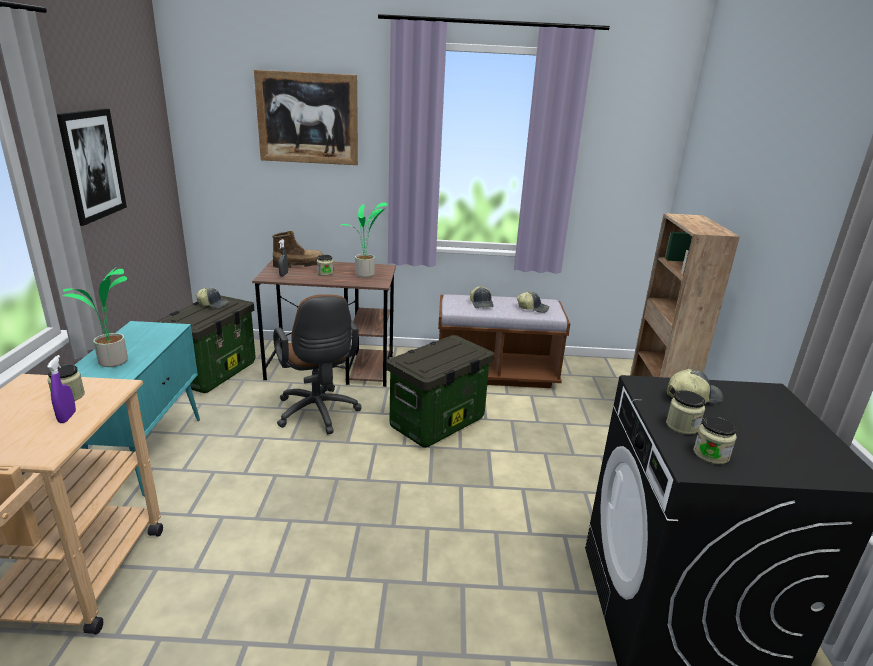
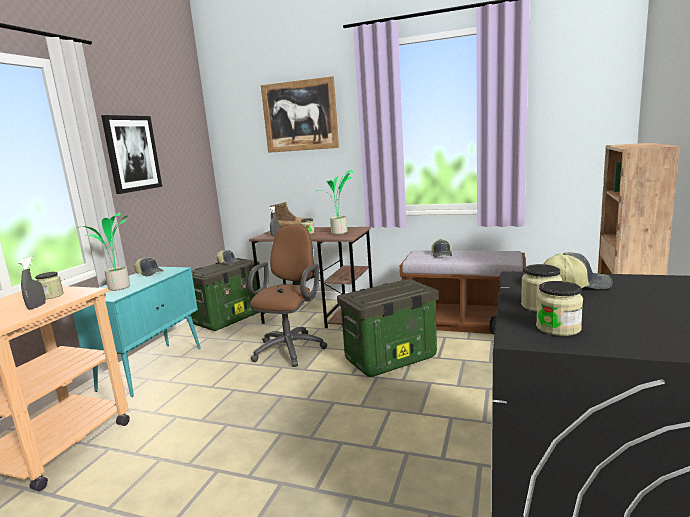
camera: 20 degrees right, 10 degrees down
(67, 417) = (37, 306): purple spray bottle -> grey spray bottle
(318, 414) = (291, 348): brown office chair -> brown office chair turned 150 degrees counterclockwise
(533, 308) = (490, 256): cap -> cap (150, 273)

